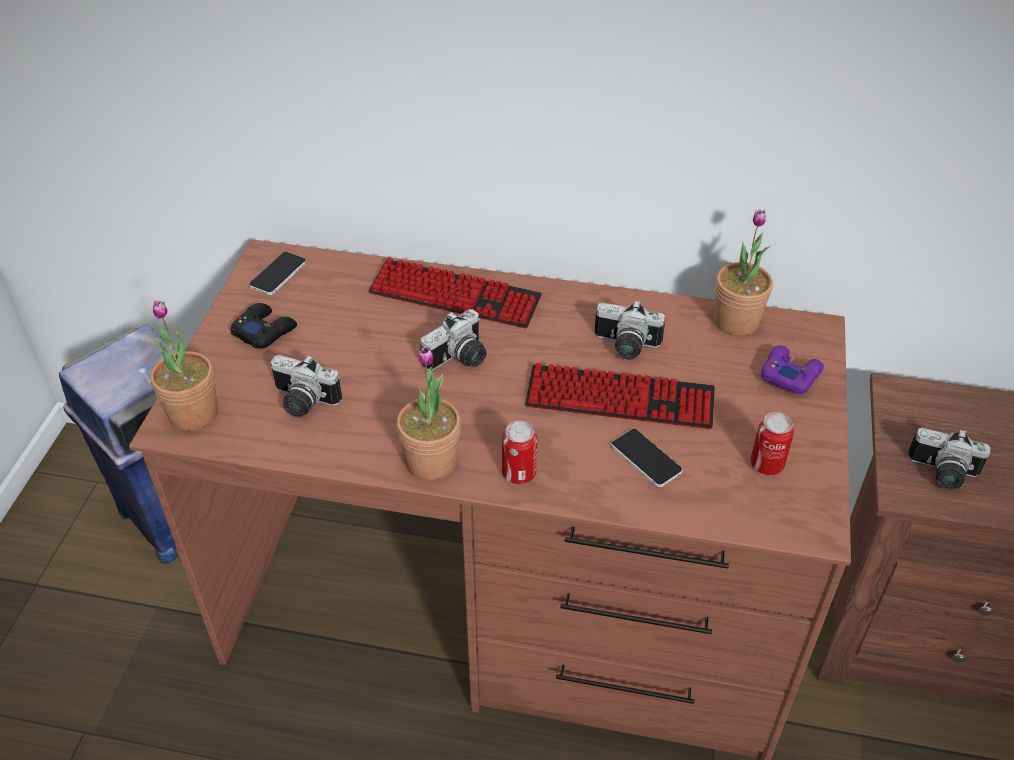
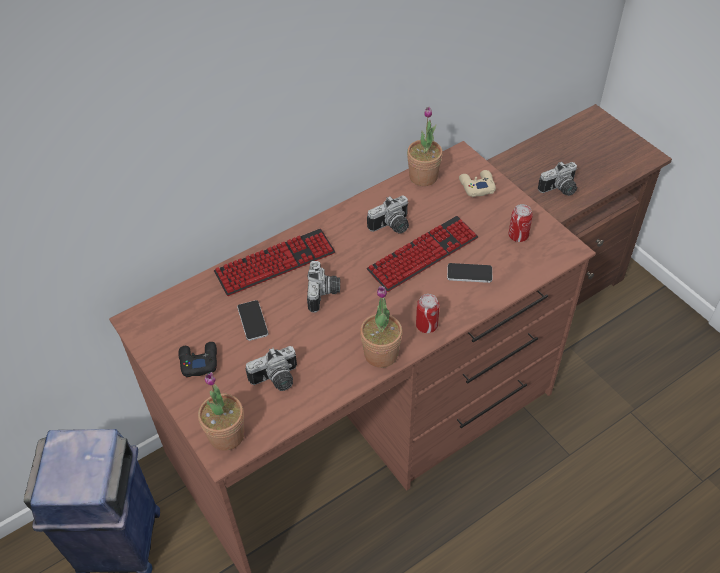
camera: 45 degrees left, 5 degrees up
(278, 274) = (158, 325): phone -> phone (252, 320)
(789, 374) = (476, 186): purple game controller -> beige game controller

